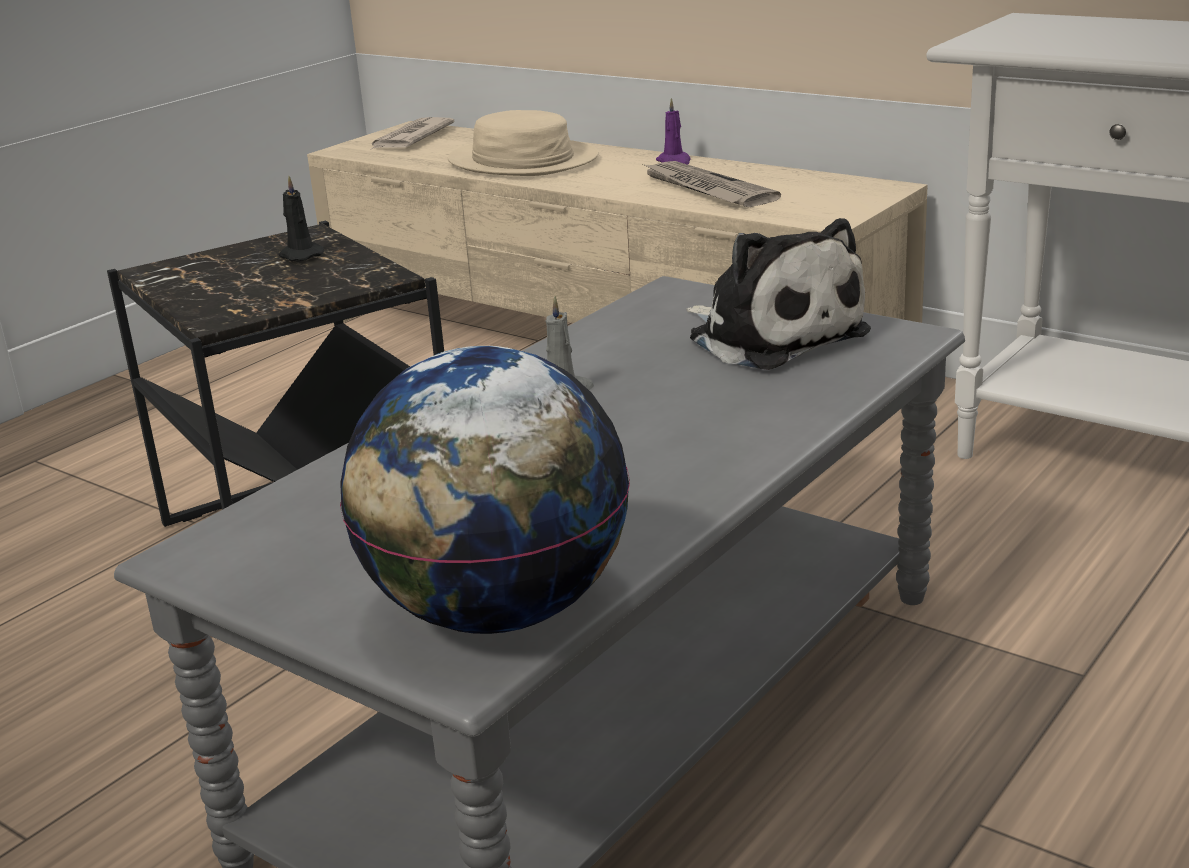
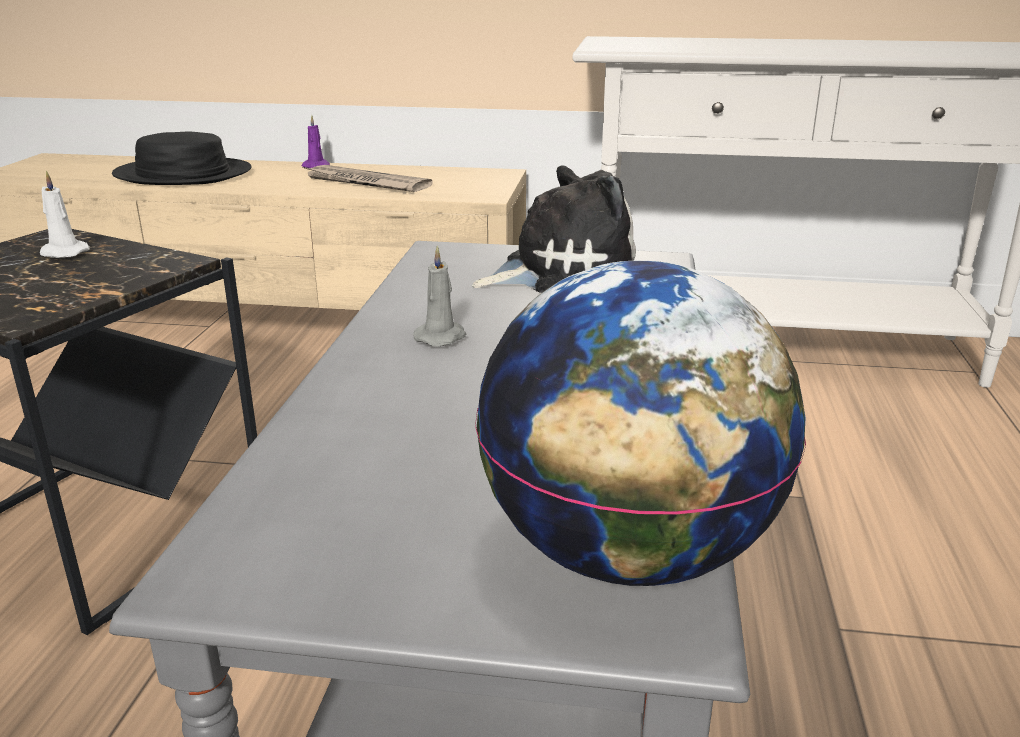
camera: 30 degrees left, 0 degrees up
(300, 255) = (62, 253): black candle -> white candle
(410, 138) = (56, 165): newspaper -> none
(522, 161) = (183, 174): beige hat -> black hat
(772, 335) = (562, 272): plush toy -> plush toy turned 45 degrees counterclockwise

